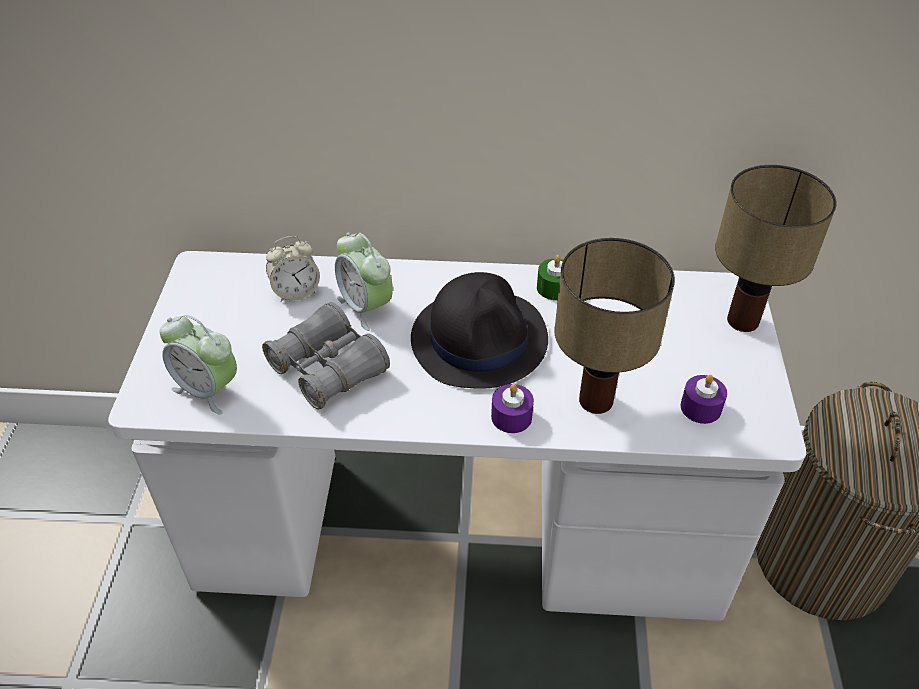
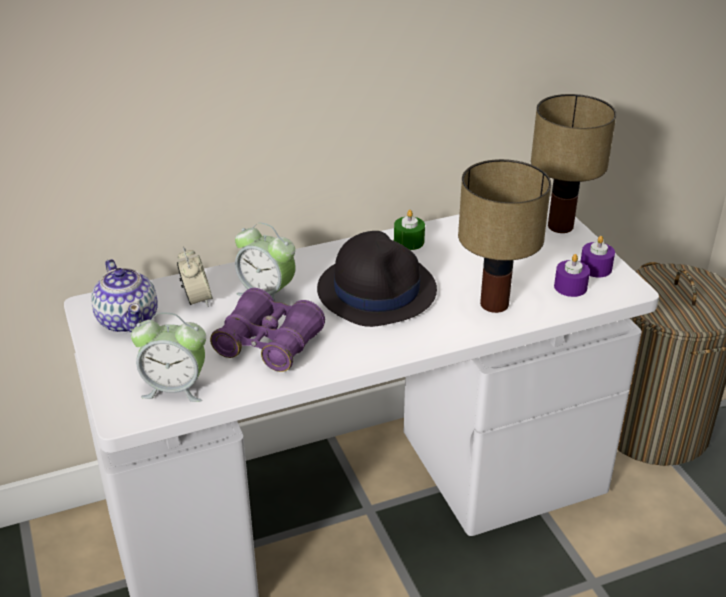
camera: 25 degrees left, 10 degrees down
(219, 294) = (128, 320): none -> teapot
(296, 291) = (197, 299): alarm clock -> alarm clock turned 60 degrees counterclockwise
(328, 368) = (268, 344): grey binoculars -> purple binoculars
(511, 417) = (440, 332): purple candle -> purple candle (595, 268)

